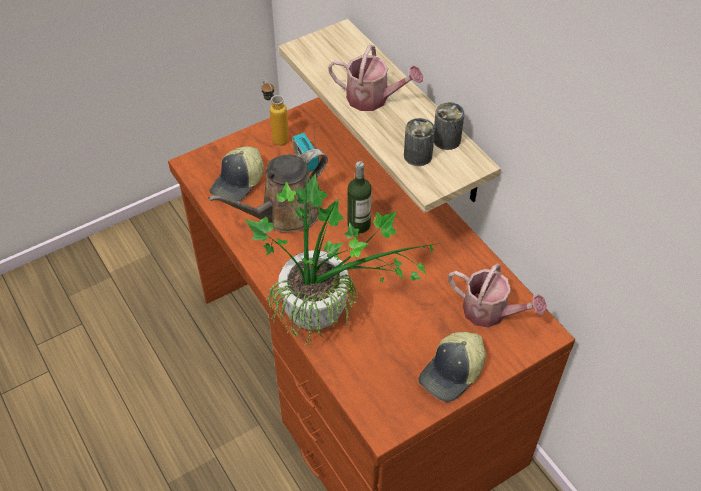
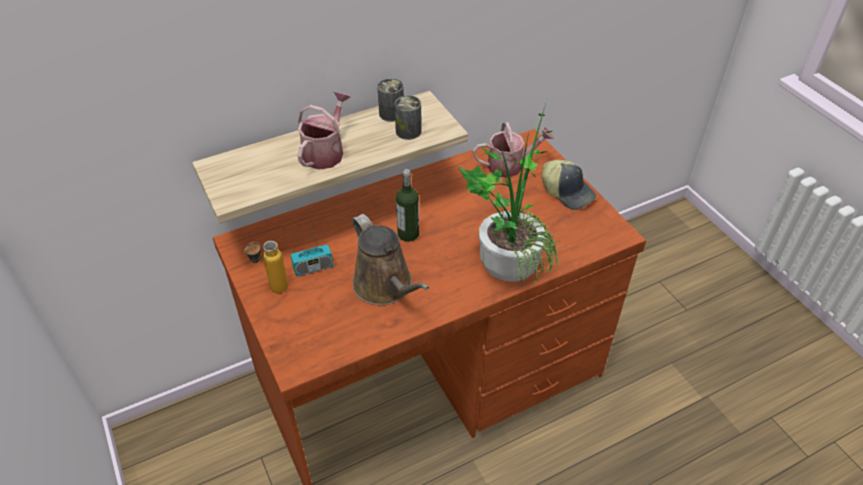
camera: 85 degrees left, 5 degrees down
(239, 183) = (334, 324): cap -> none
(490, 312) = (510, 165): watering can -> watering can turned 45 degrees clockwise

